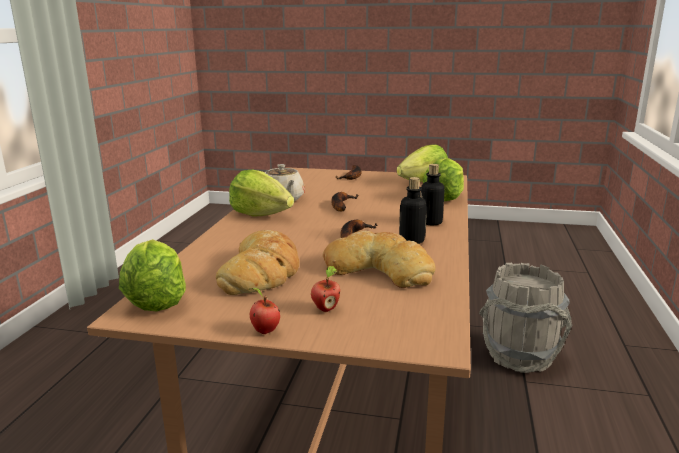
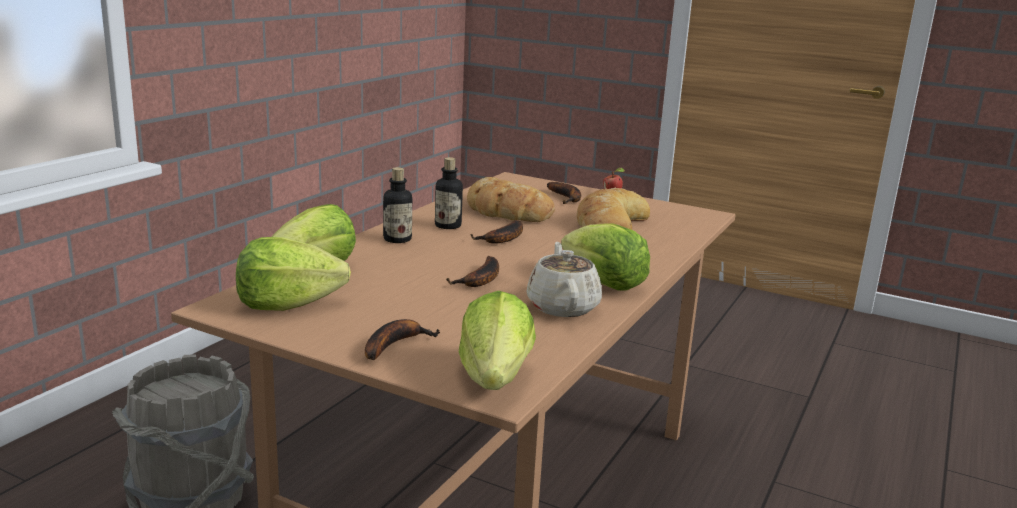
camera: 165 degrees left, 0 degrees up
(156, 299) = (694, 219): lettuce -> lettuce (495, 378)
(325, 308) = (567, 198): apple -> banana

